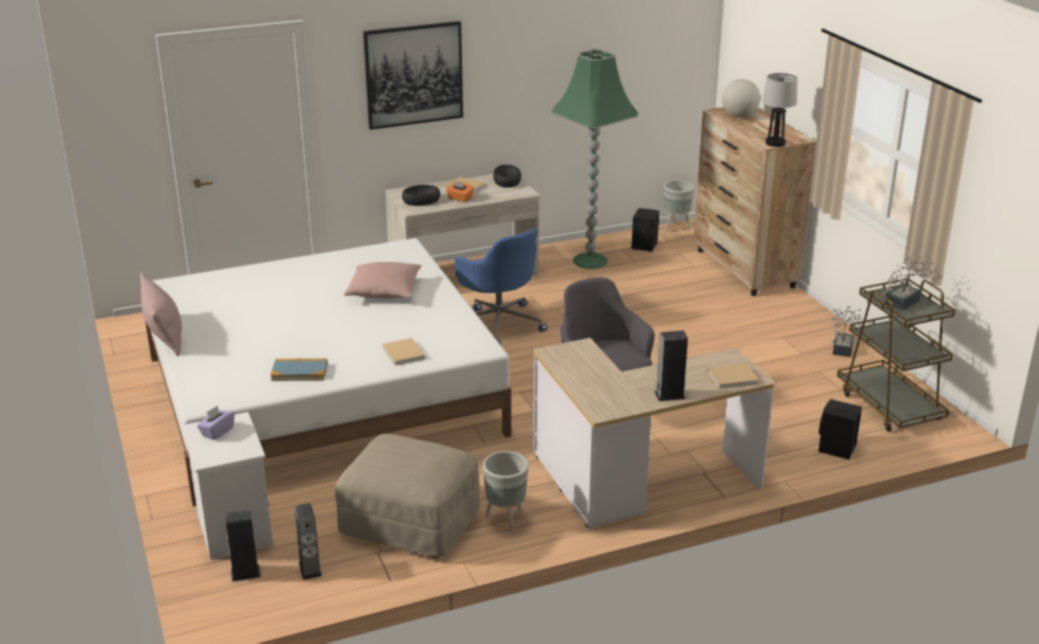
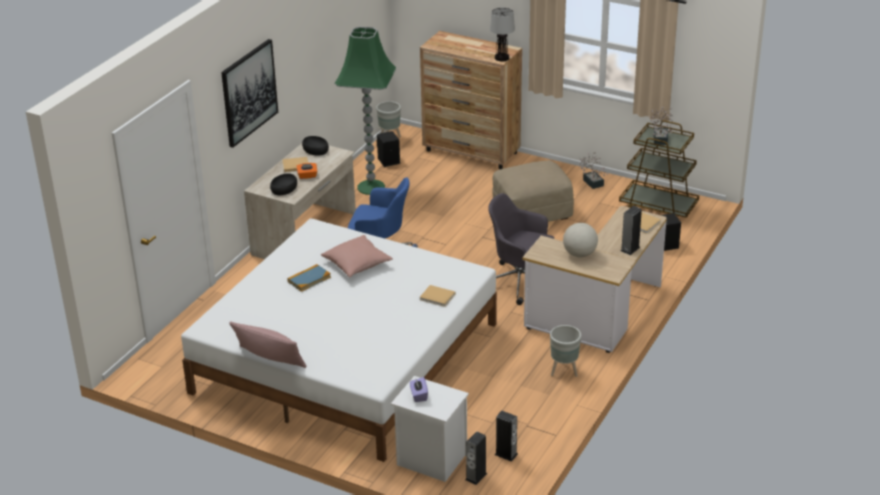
camera: 40 degrees left, 5 degrees up
(299, 372) = (398, 338): book -> book (309, 279)
(411, 522) = (519, 400): beige ottoman -> beige ottoman (532, 212)
(739, 116) = (450, 44): globe -> globe (579, 254)

